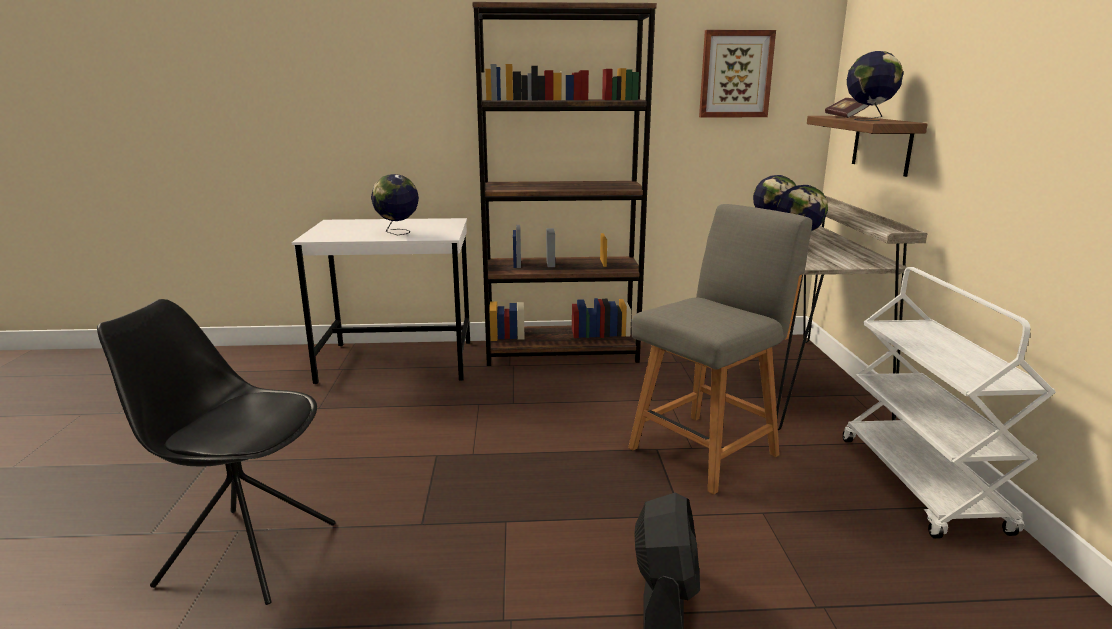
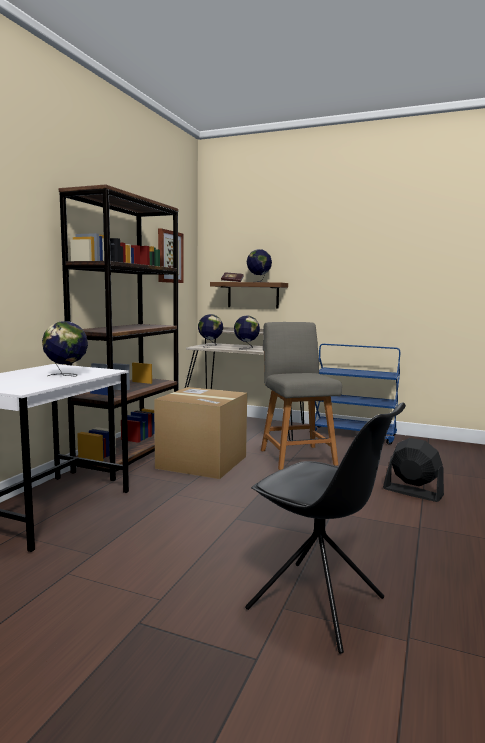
camera: 65 degrees left, 10 degrees down
(246, 553) = (318, 605): black chair -> black chair turned 90 degrees counterclockwise
(594, 392) = (202, 462): none -> cardboard box
(921, 484) = (354, 435): white cart -> blue cart

